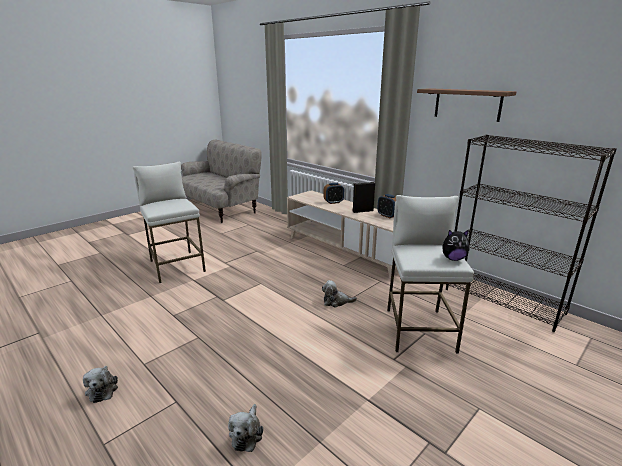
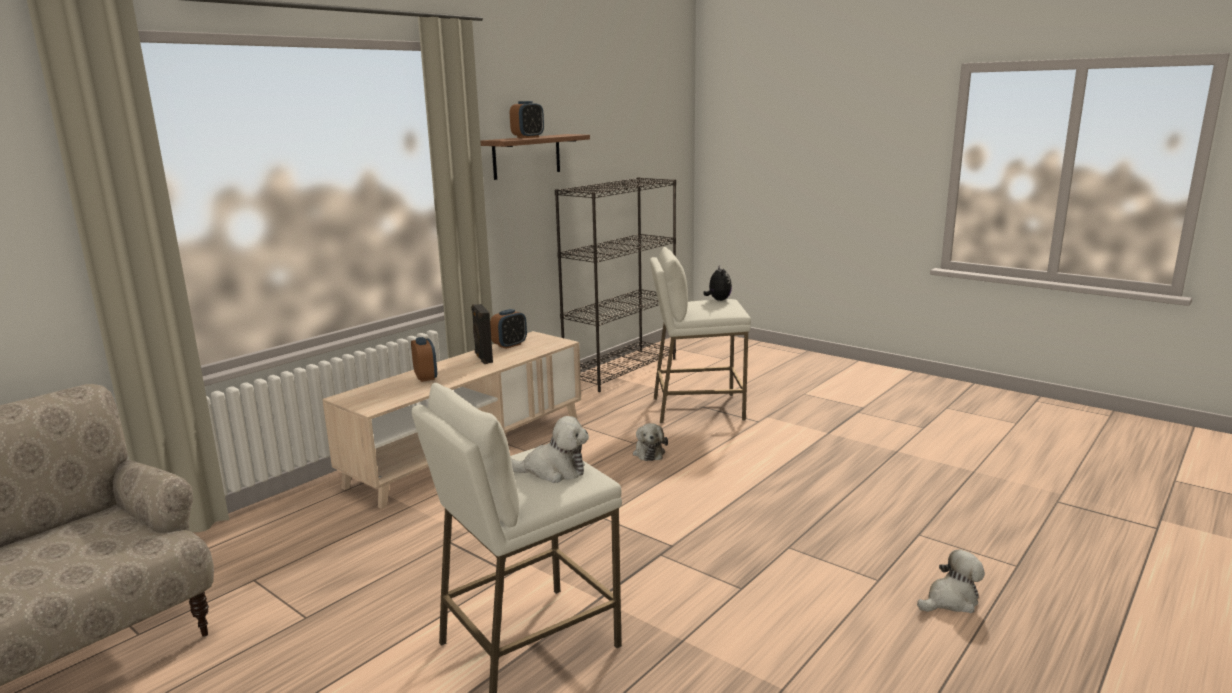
camera: 95 degrees left, 5 degrees down
(247, 434) = (921, 484): plush toy -> plush toy (553, 471)
(458, 89) = (528, 137): none -> alarm clock

